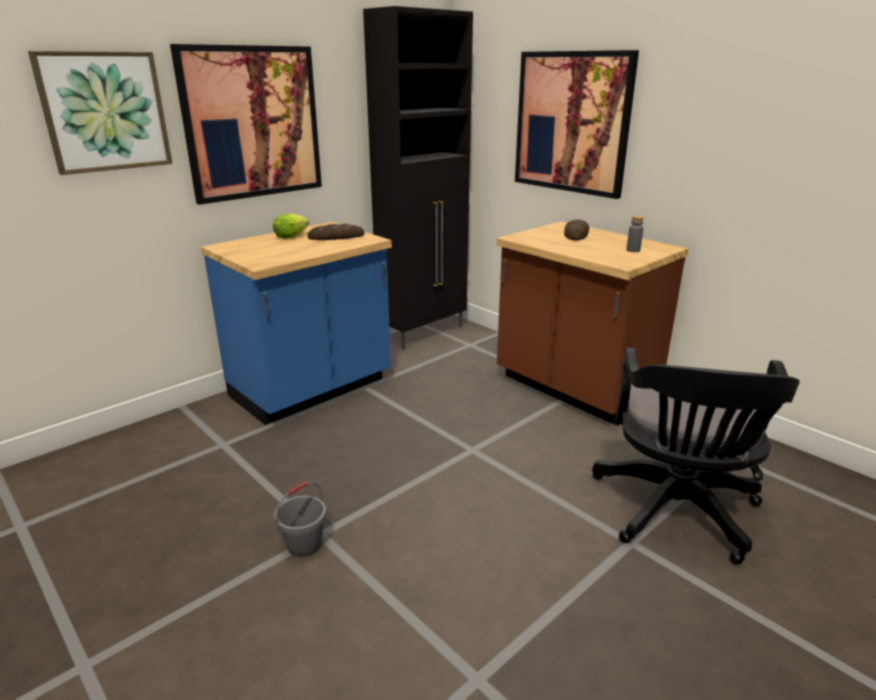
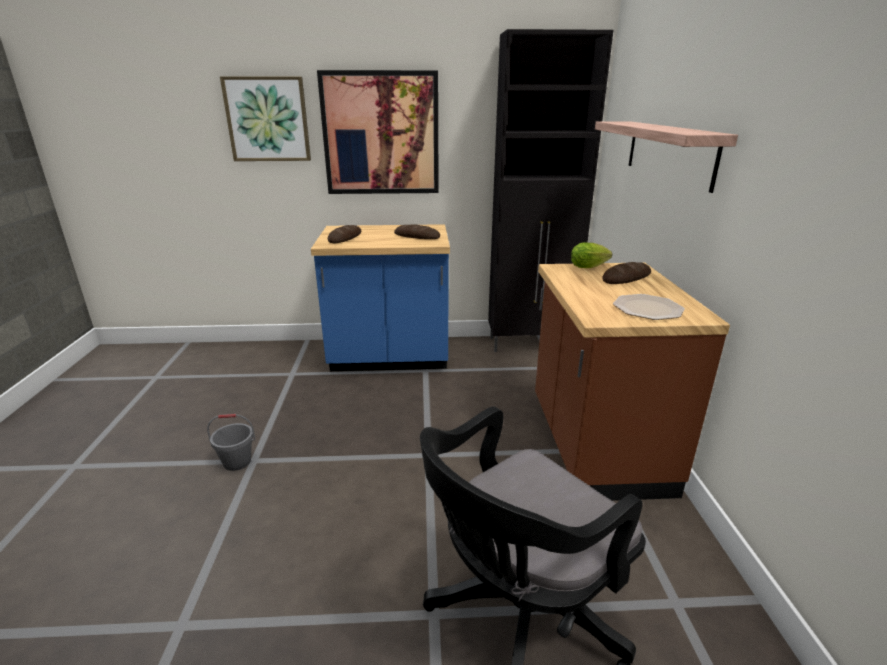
camera: 40 degrees right, 0 degrees up
(263, 253) = (345, 238): none -> bread
(293, 236) = (391, 230): lettuce -> lettuce (590, 267)
(571, 123) = (669, 152): picture -> shelf
(633, 250) = (648, 309): grey bottle -> plate

